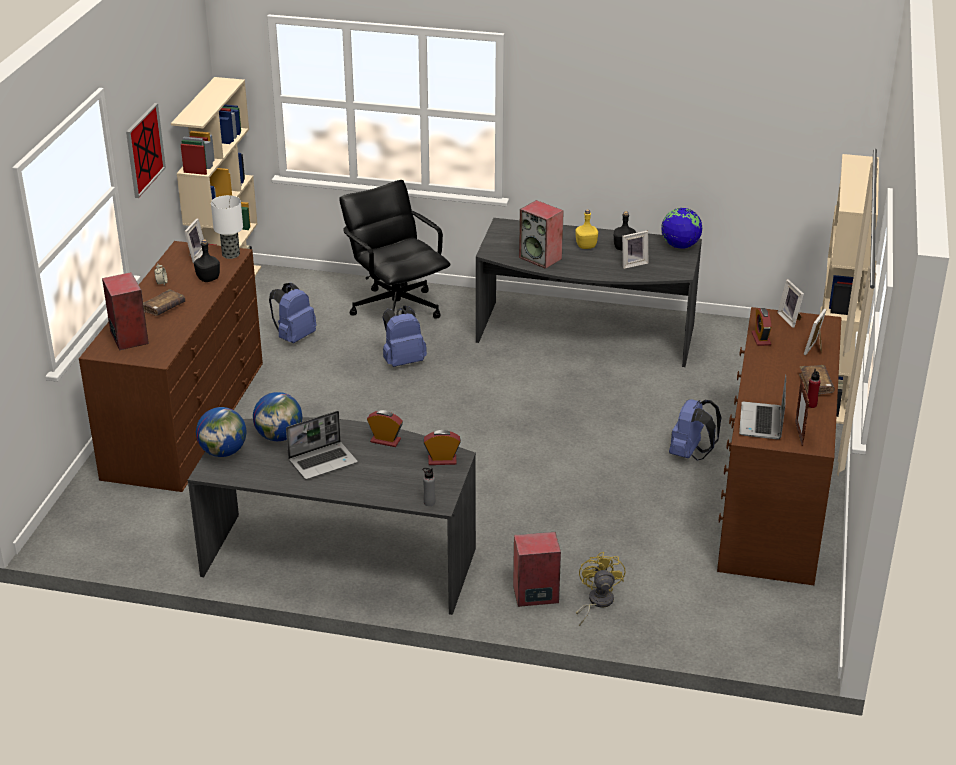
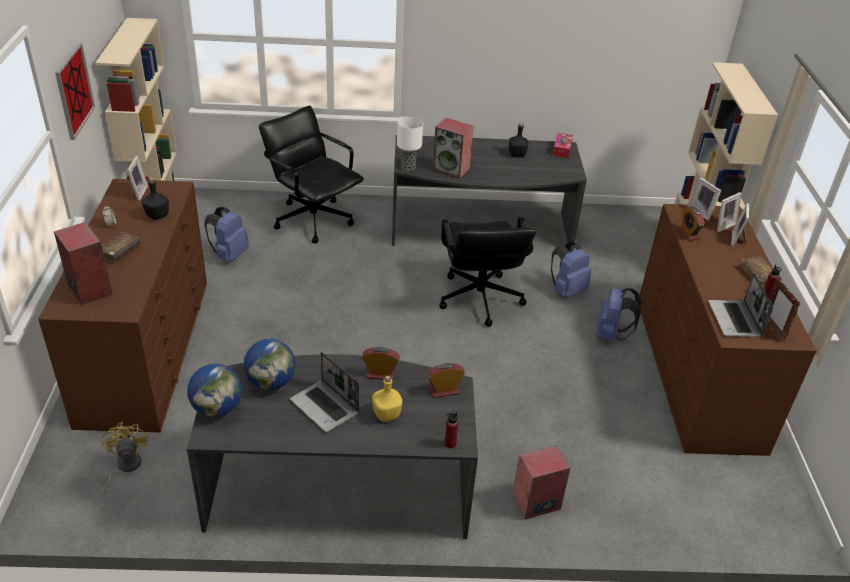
camera: 15 degrees left, 5 degrees up
(231, 254) = (174, 189): table lamp -> table lamp (408, 167)
(323, 461) = (325, 407): laptop -> laptop turned 90 degrees clockwise
(403, 361) = (334, 269): blue backpack -> blue backpack (567, 290)
(429, 502) = (450, 444): grey bottle -> red bottle
(554, 405) = (479, 299): none -> black office chair
(586, 246) = (485, 155): yellow bottle -> yellow bottle (387, 414)
(597, 602) = (594, 503): yellow fan -> yellow fan (124, 467)
(633, 263) = (531, 168): picture frame -> picture frame (722, 225)
(680, 246) = (562, 149): globe -> tissue box

